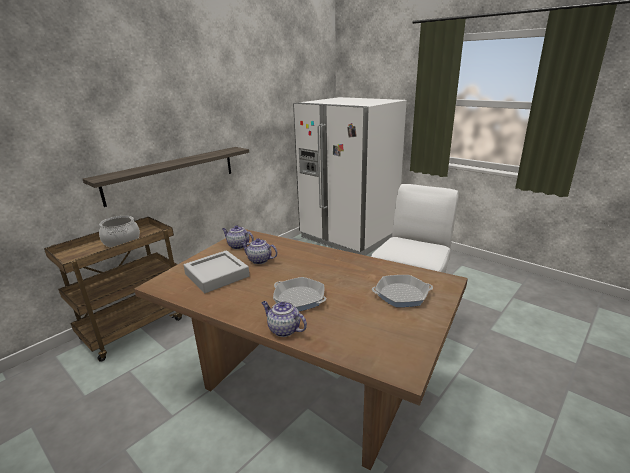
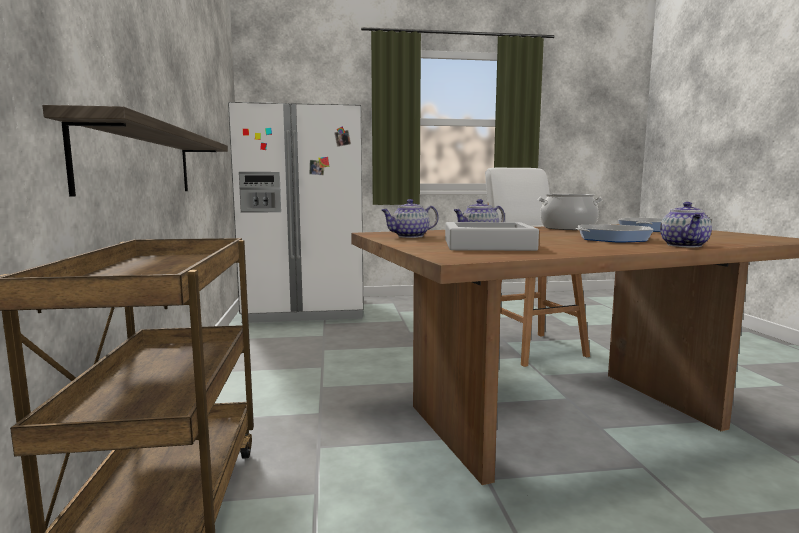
camera: 50 degrees left, 15 degrees down
(122, 241) = (163, 268): cooking pot -> cooking pot (568, 228)
(283, 329) = (684, 245): teapot -> teapot turned 60 degrees counterclockwise

